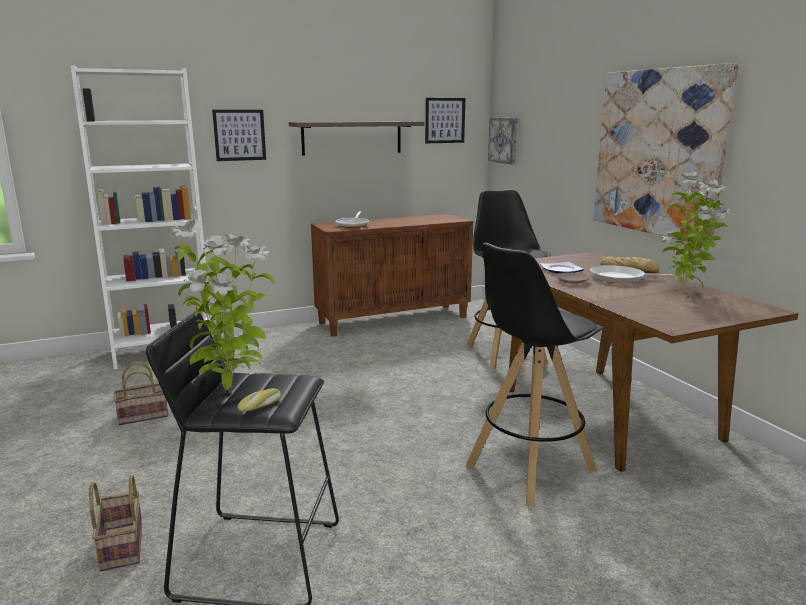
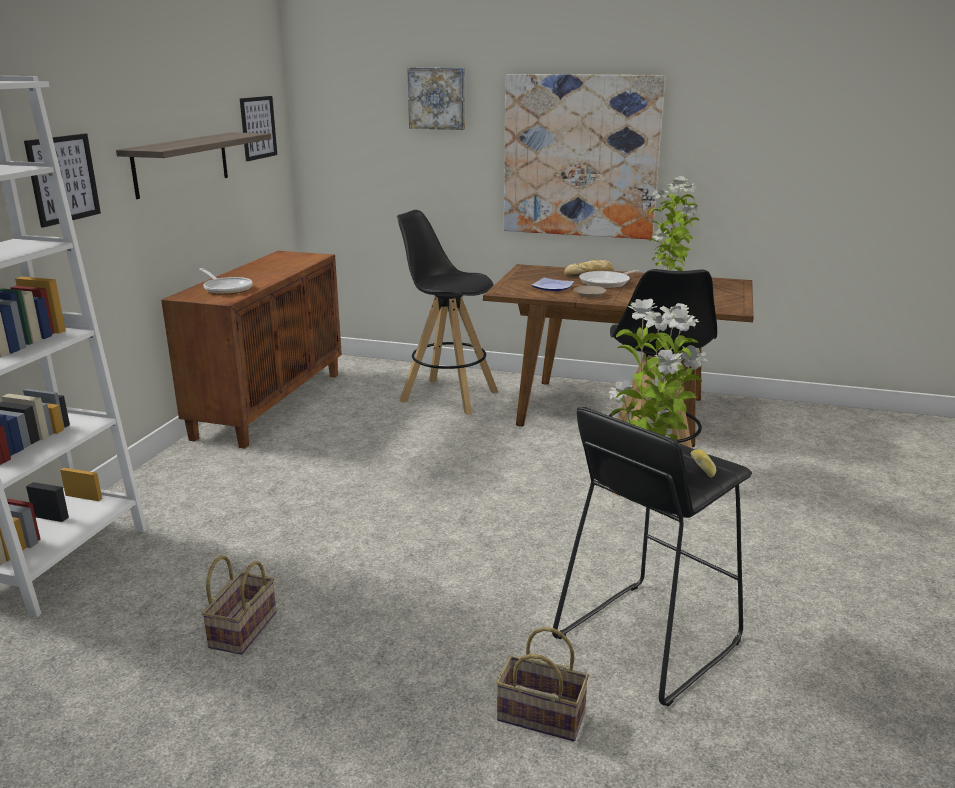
camera: 50 degrees left, 5 degrees up
(504, 140) = (329, 148): picture -> picture (437, 98)

